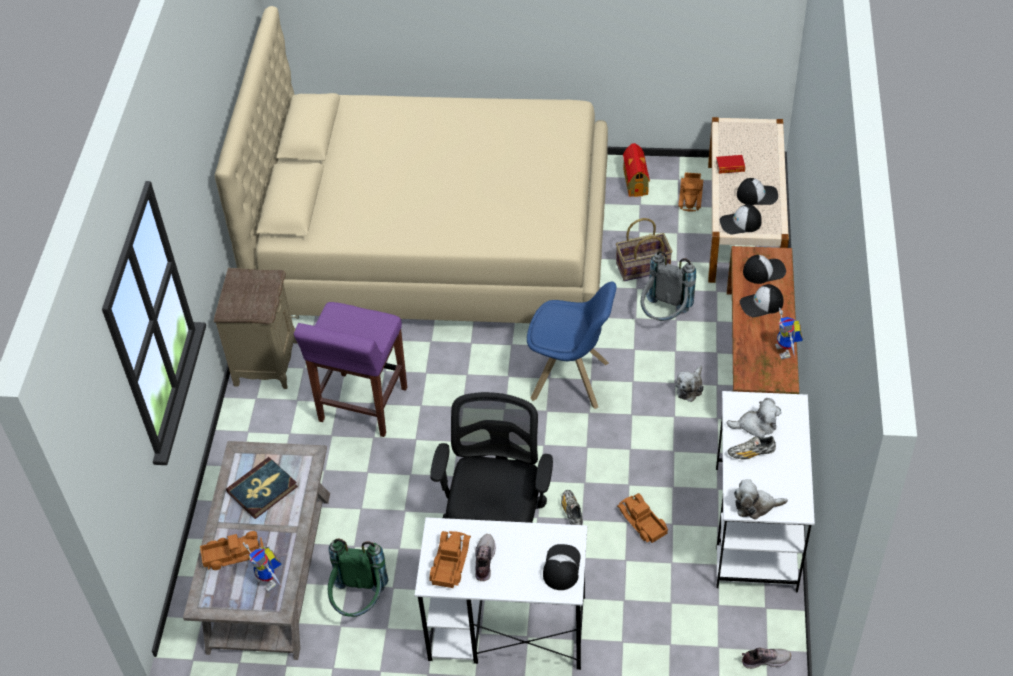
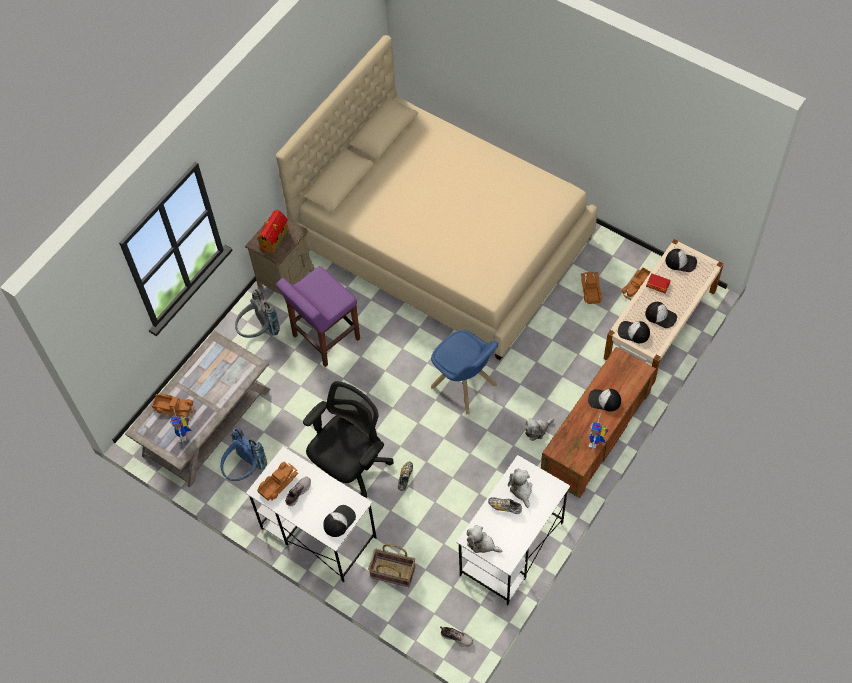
camera: 30 degrees right, 10 degrees up
(262, 490) = (214, 374): book -> none
(359, 602) = (244, 470): green backpack -> blue backpack
(635, 181) = (607, 256): toy house -> toy house (274, 238)
(642, 522) = (443, 507): toy truck -> toy truck (590, 290)
(643, 268) = (566, 326): basket -> basket (392, 573)
(664, 316) = (556, 370): grey backpack -> grey backpack (258, 331)
(756, 425) = (521, 490): plush toy -> plush toy turned 135 degrees counterclockwise
(764, 271) = (624, 376): cap -> cap (681, 262)

